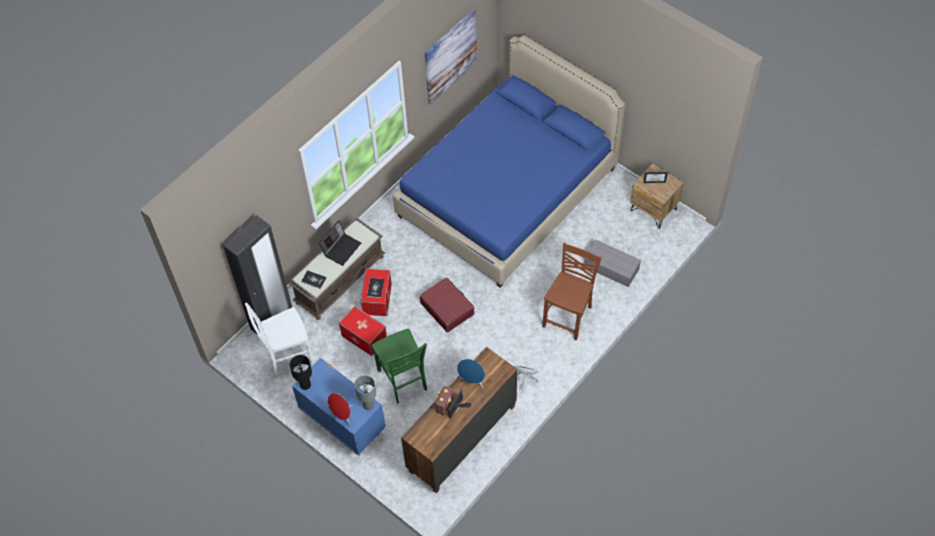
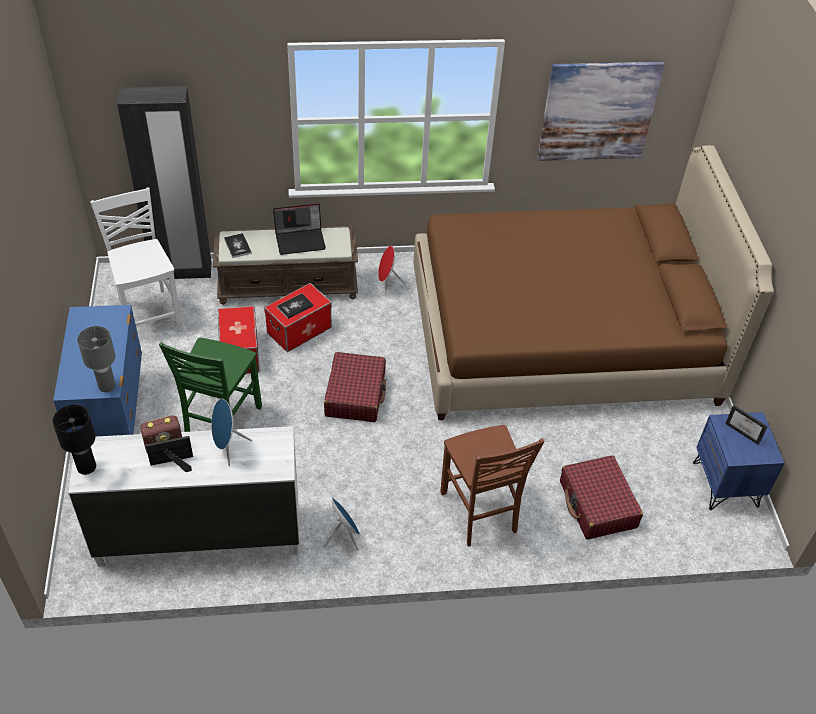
camera: 40 degrees right, 10 degrees down
(288, 358) = (149, 313): white chair -> white chair turned 45 degrees clockwise
(305, 385) = (81, 317): black table lamp -> black table lamp (87, 467)
(342, 416) = (70, 374): red speaker -> red speaker (387, 285)
(461, 438) = (198, 534): brown dresser -> white dresser
(507, 192) = (561, 337): blue bed -> brown bed
(569, 316) = (480, 513): brown chair -> brown chair turned 90 degrees clockwise
(612, 267) = (597, 505): grey storage box -> red suitcase
(654, 209) = (726, 484): brown nightstand -> blue nightstand

